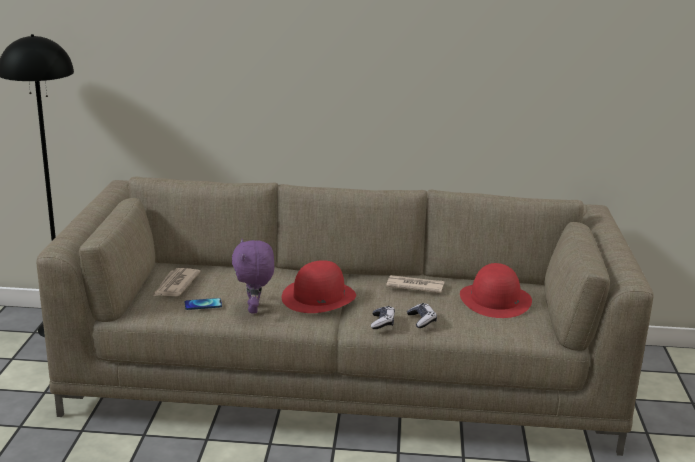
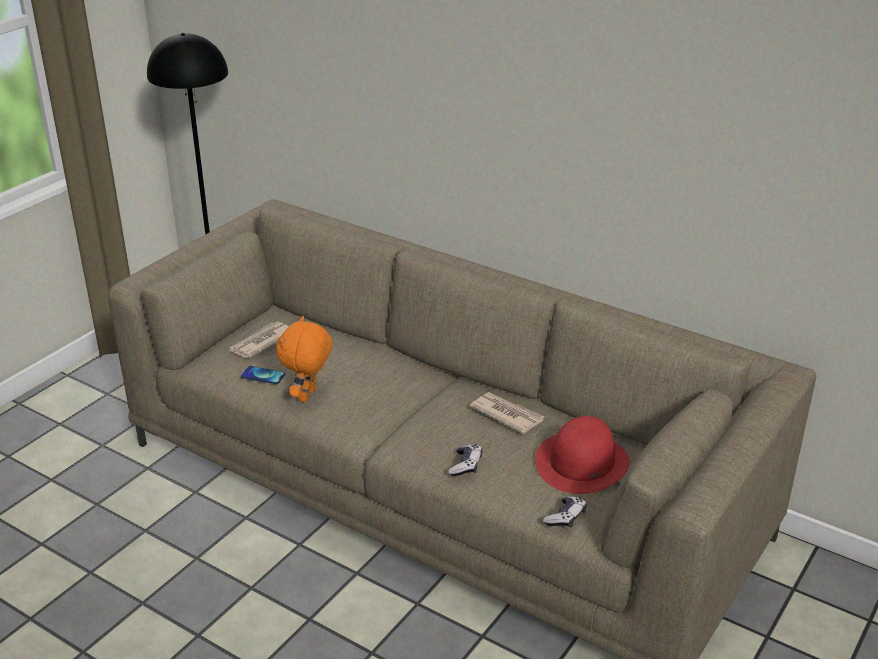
camera: 30 degrees right, 10 degrees up
(254, 309) = (308, 396): purple plush toy -> orange plush toy
(318, 297) = (387, 399): red hat -> none
(382, 323) = (421, 455): game controller -> game controller (565, 517)

